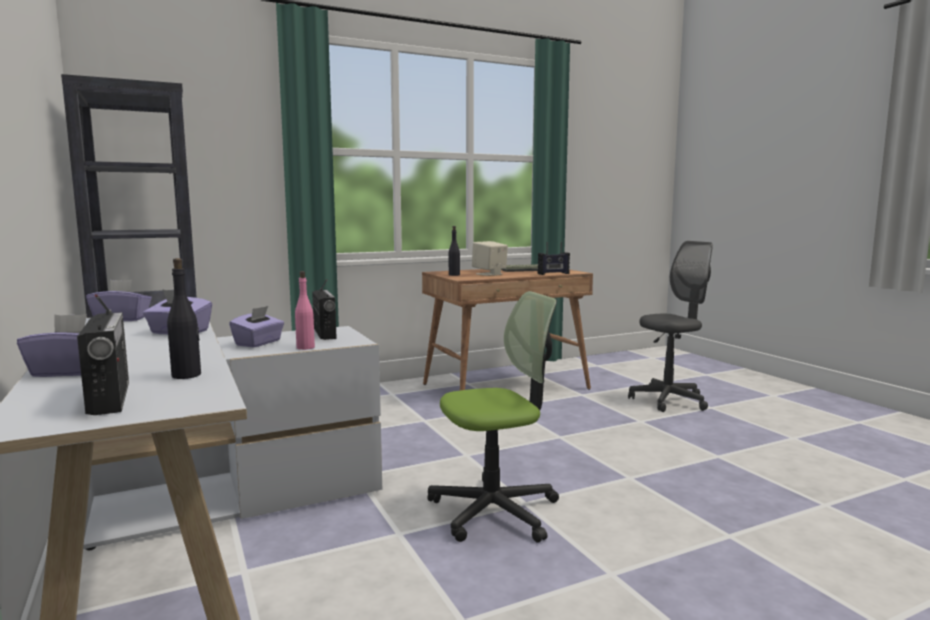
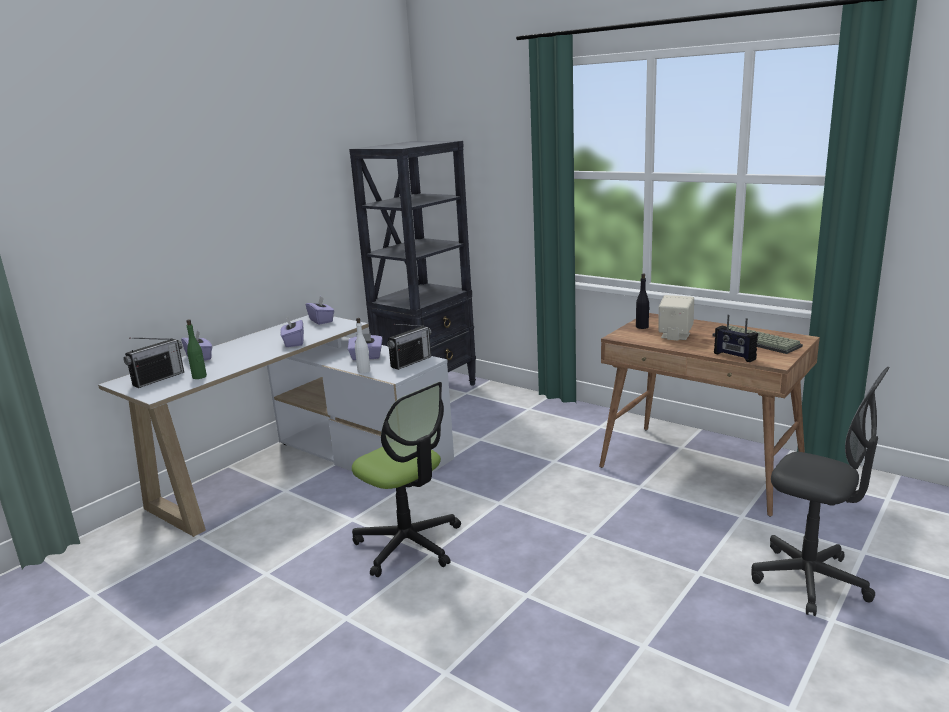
camera: 65 degrees right, 10 degrees up
(187, 375) = (199, 377): black bottle -> green bottle
(305, 347) = (364, 371): pink bottle -> white bottle

